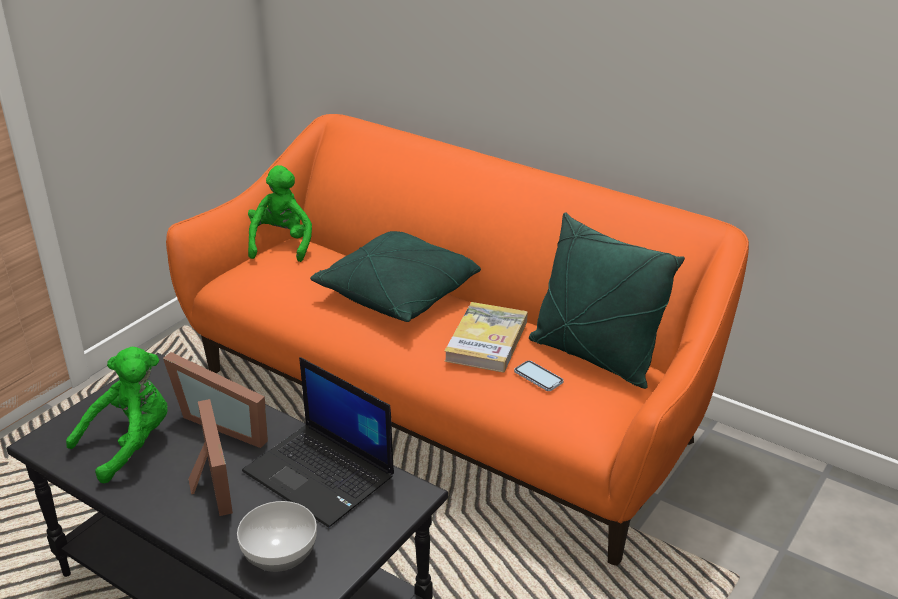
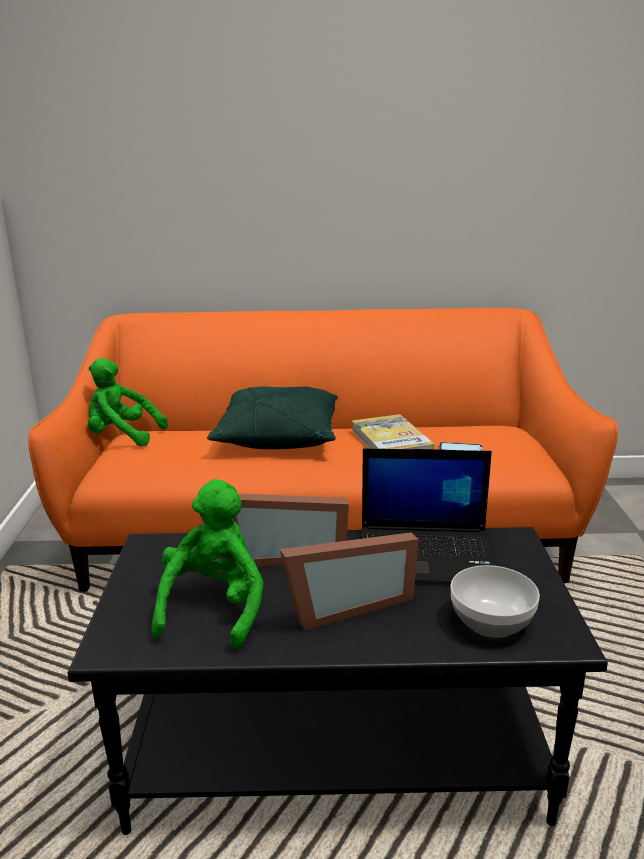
camera: 35 degrees left, 10 degrees down
(208, 486) = (345, 605): picture frame -> picture frame turned 120 degrees clockwise
(281, 244) = (122, 436): green plush toy -> green plush toy turned 45 degrees counterclockwise
(594, 357) = (474, 429): green pillow -> none

